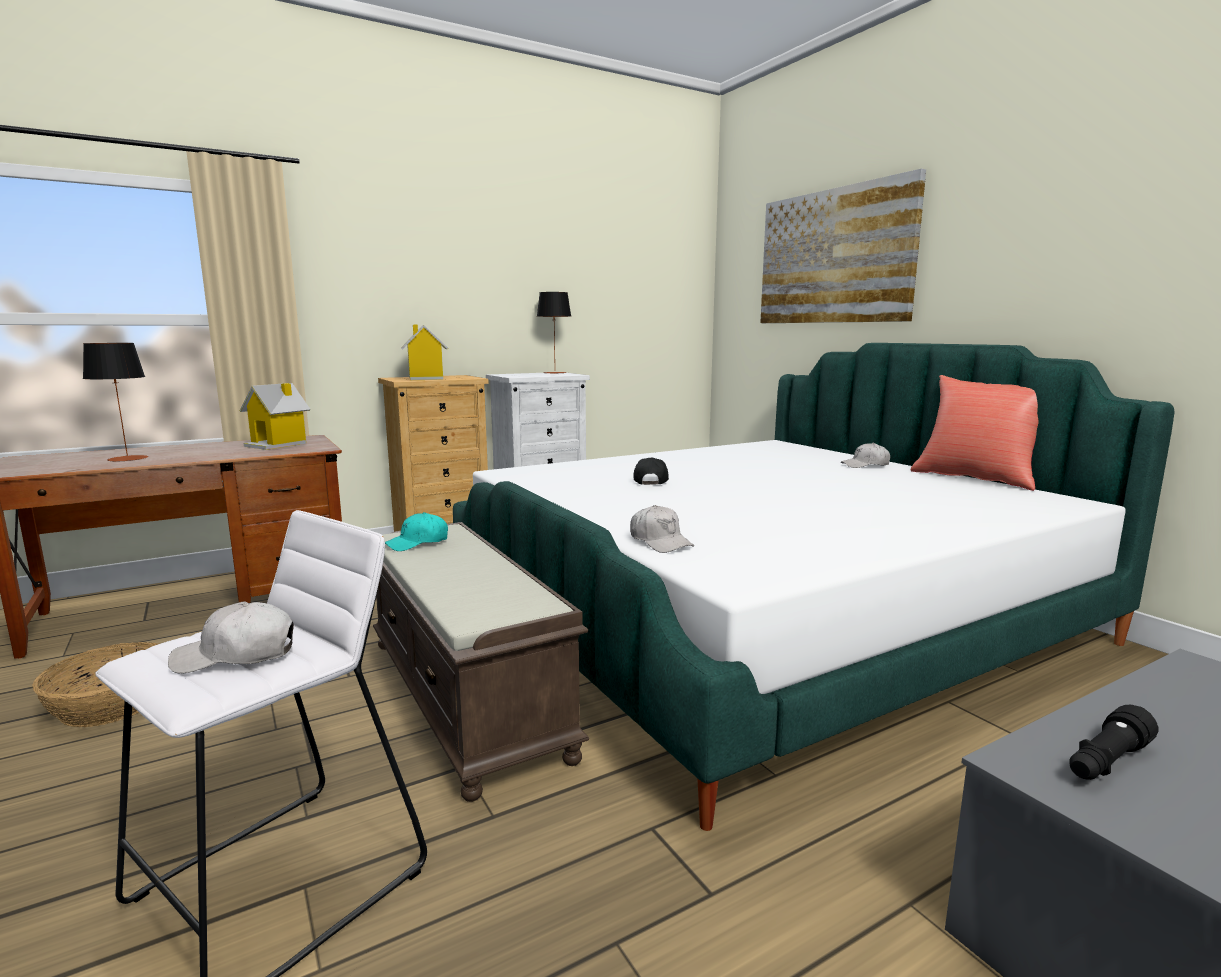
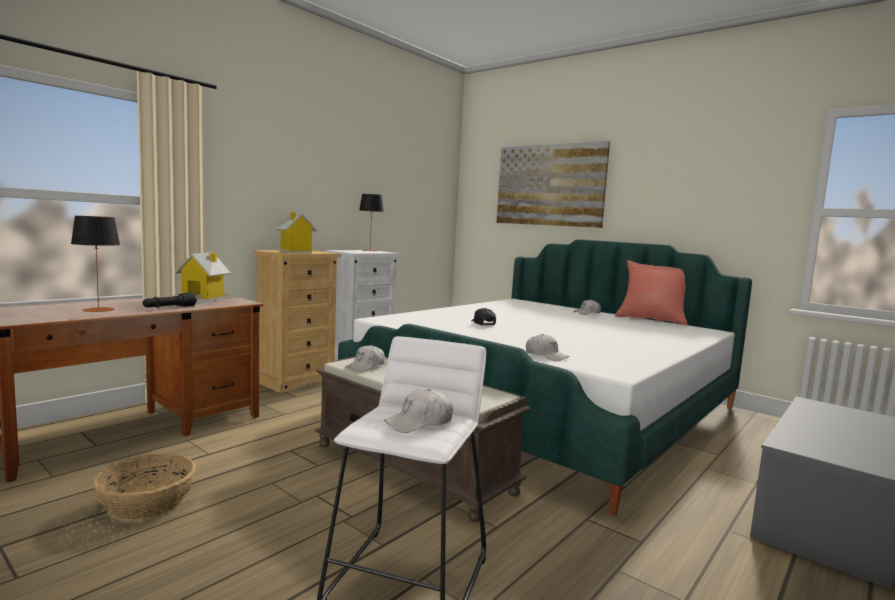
camera: 20 degrees left, 5 degrees down
(418, 543) = (366, 366): turquoise cap -> white cap
(1106, 762) = (813, 440): black flashlight -> black flashlight (169, 308)

